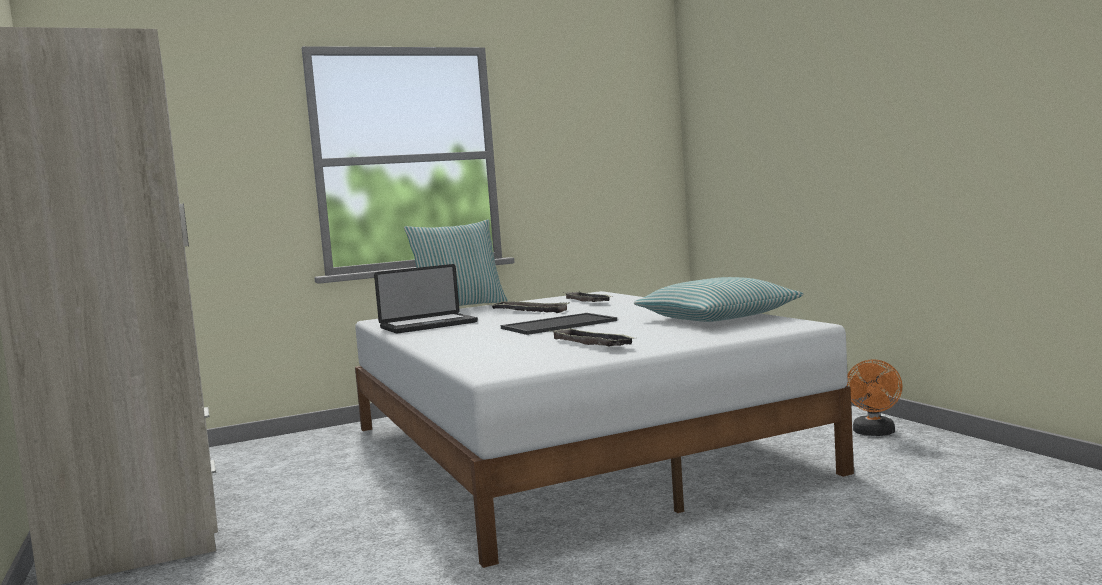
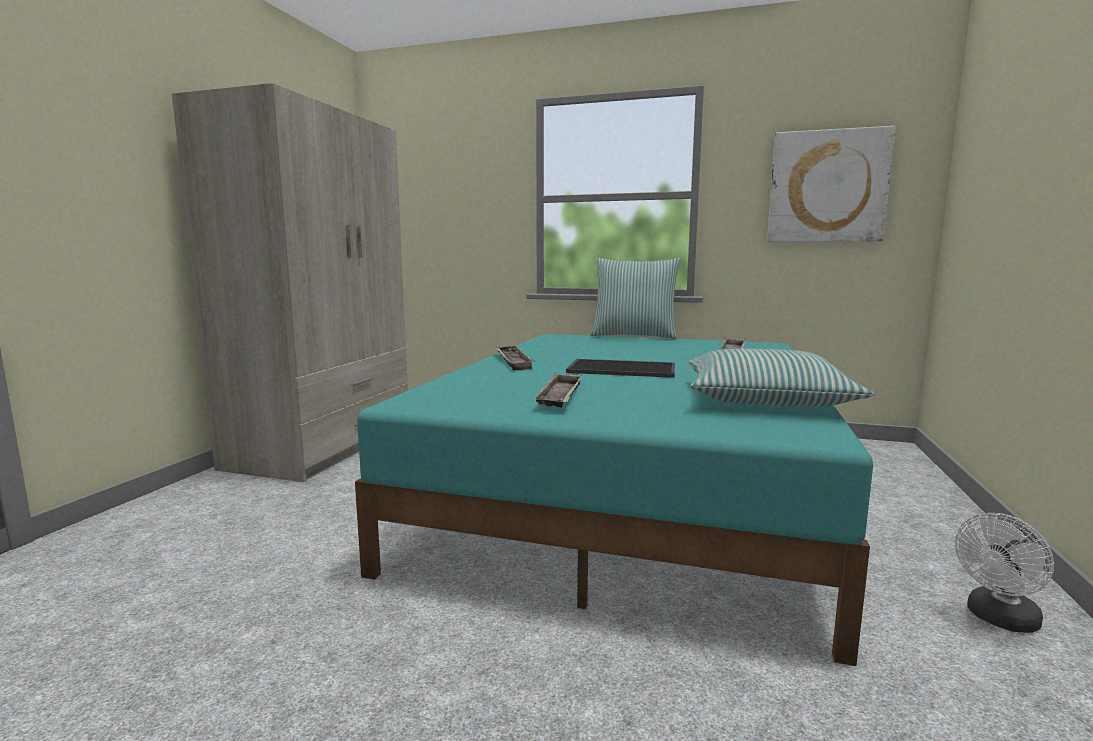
camera: 40 degrees right, 5 degrees up
(428, 325) = (555, 347): laptop -> none
(529, 311) = (657, 350): tray -> tray (513, 362)
(568, 448) = (631, 491): white bed -> turquoise bed
(600, 146) = (827, 187): none -> picture
(874, 433) = (998, 619): orange fan -> white fan

